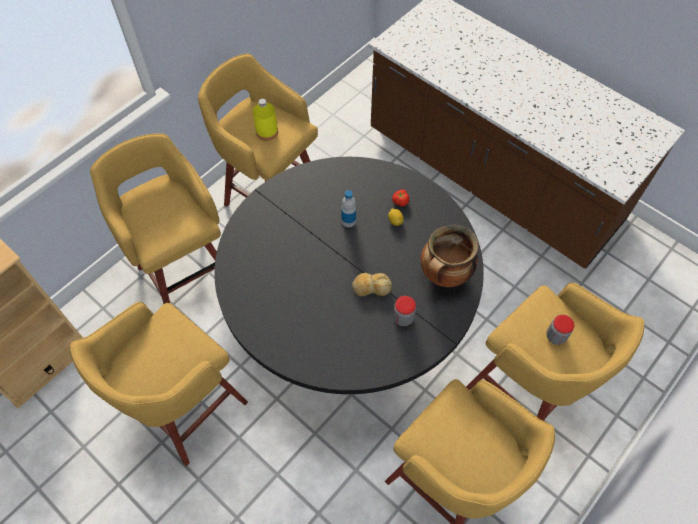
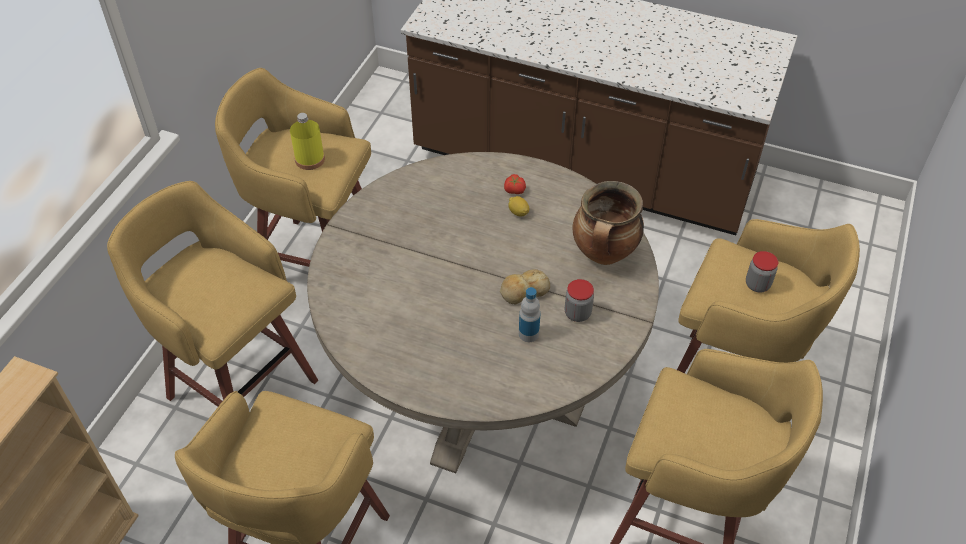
camera: 20 degrees left, 10 degrees down
(348, 221) = (462, 228): bottle -> bottle (528, 334)
(349, 326) = (483, 384): black dining table -> beige dining table

